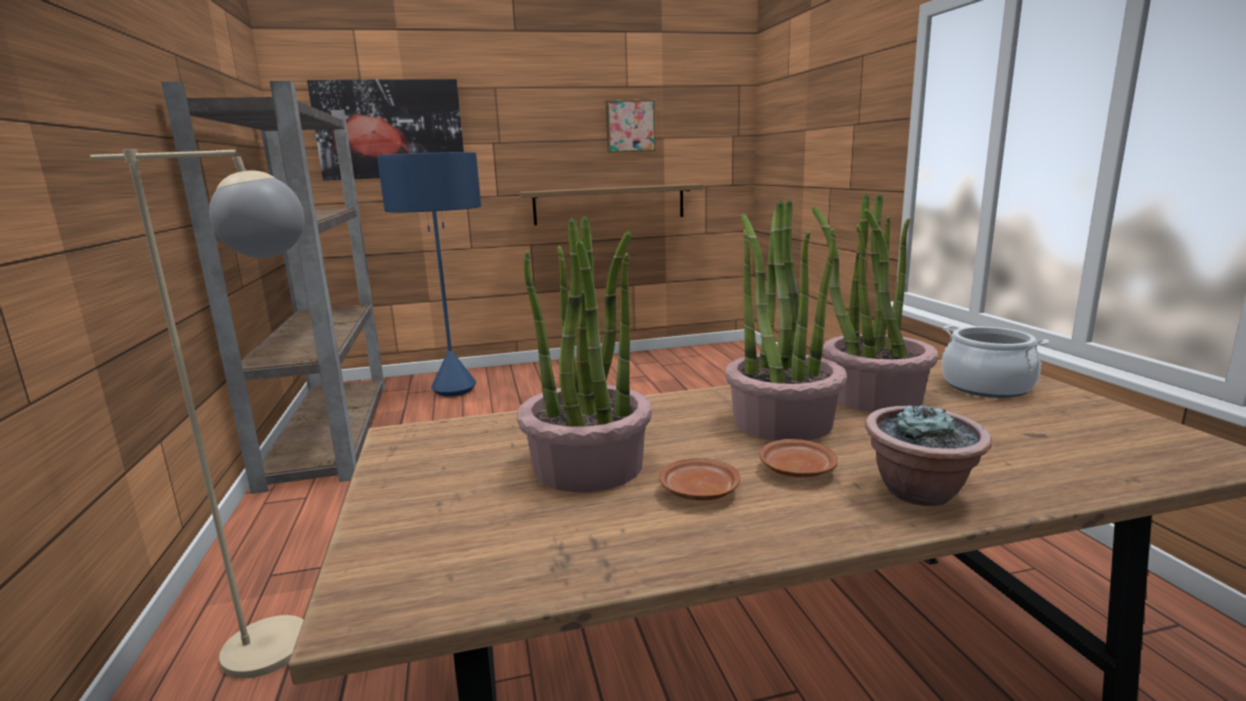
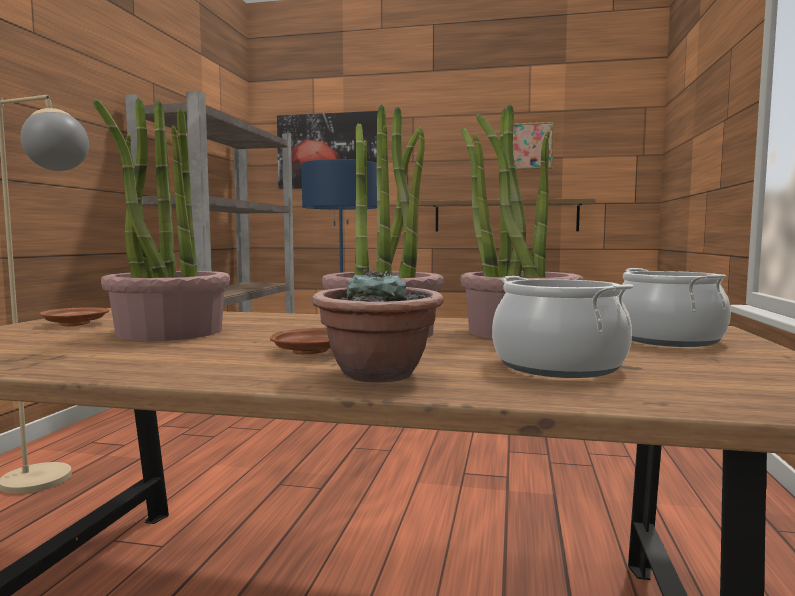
camera: 25 degrees right, 10 degrees down
(698, 492) = (200, 350): brown plate -> brown plate (74, 324)
(999, 445) = (558, 366): none -> cooking pot

